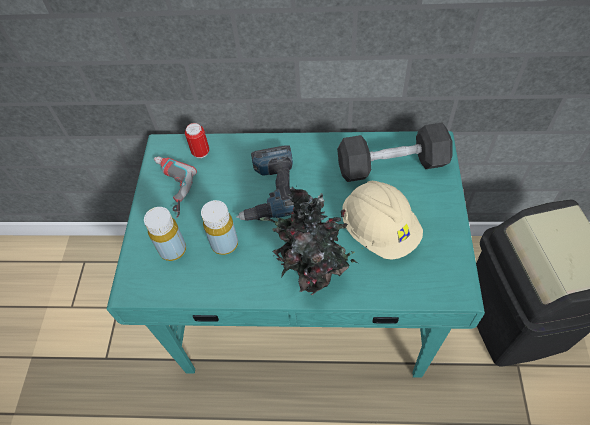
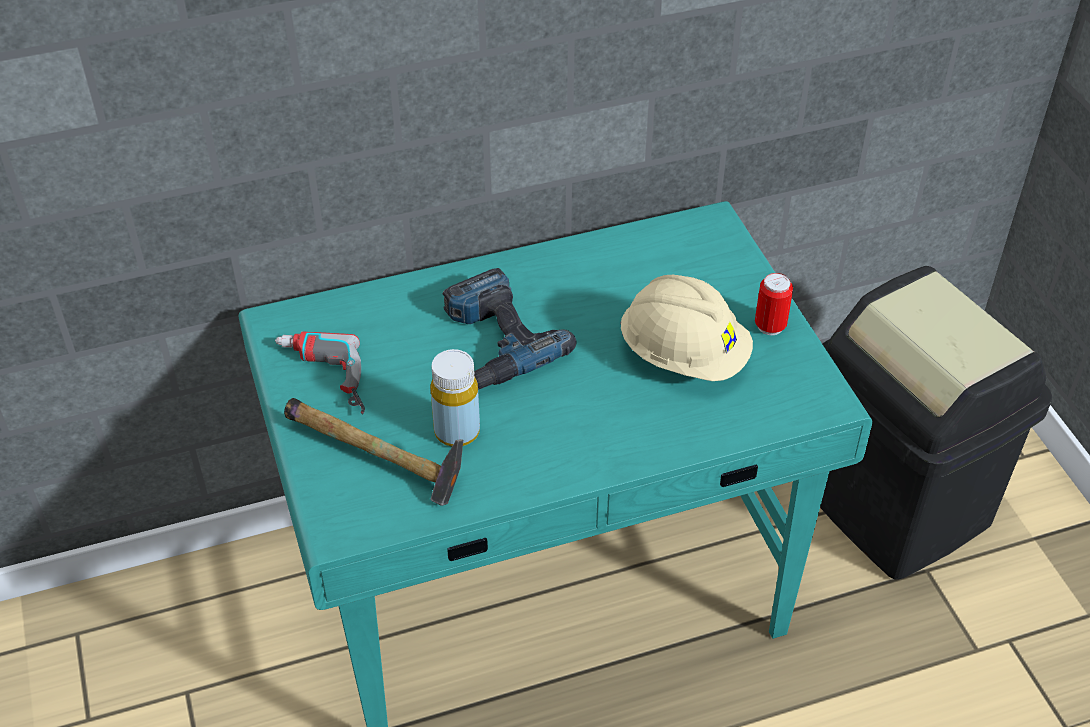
camera: 25 degrees left, 10 degrees down
(173, 249) = (377, 461): yellow bottle -> hammer
(200, 152) = (347, 316): can -> can (770, 326)
(312, 275) = (614, 438): potted plant -> none
(392, 165) = (661, 265): black dumbbell -> none

